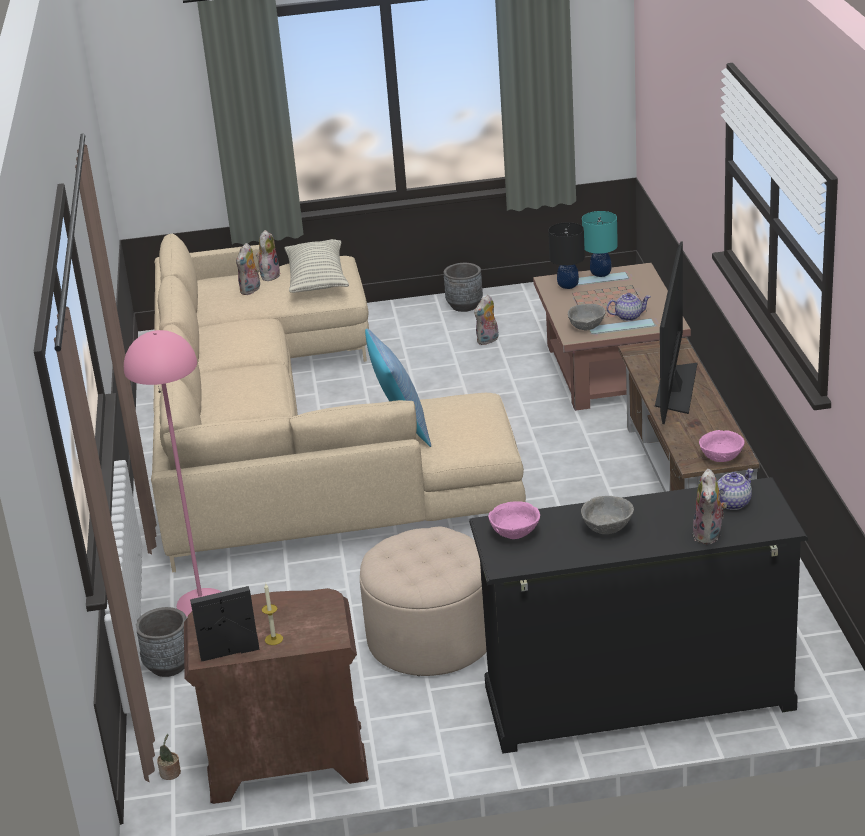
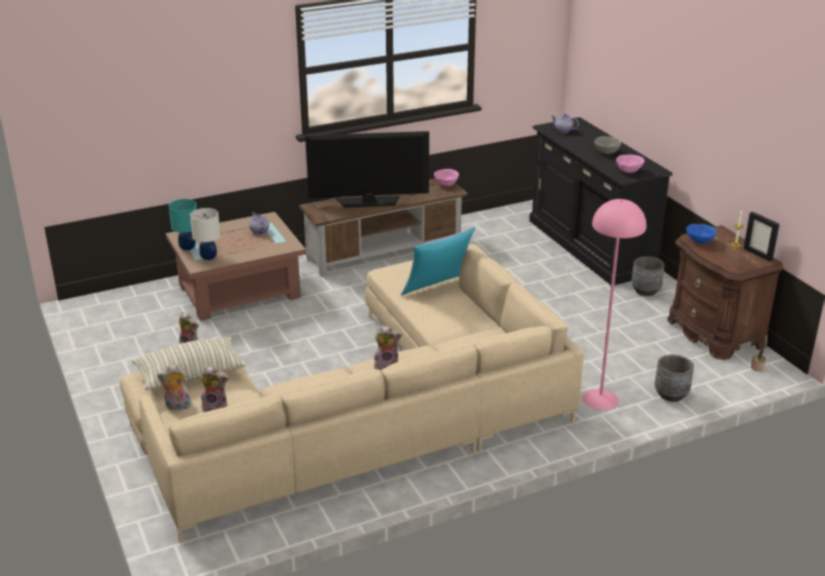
camera: 110 degrees left, 0 degrees up
(308, 605) = (699, 241): none -> blue bowl
(431, 638) = (581, 308): beige ottoman -> none
(464, 306) = (121, 370): grey planter -> grey planter (645, 291)
(567, 286) = (208, 258): black table lamp -> white table lamp
(587, 327) = (277, 243): grey bowl -> none
(709, 535) = (595, 133): plush toy -> plush toy (386, 365)

